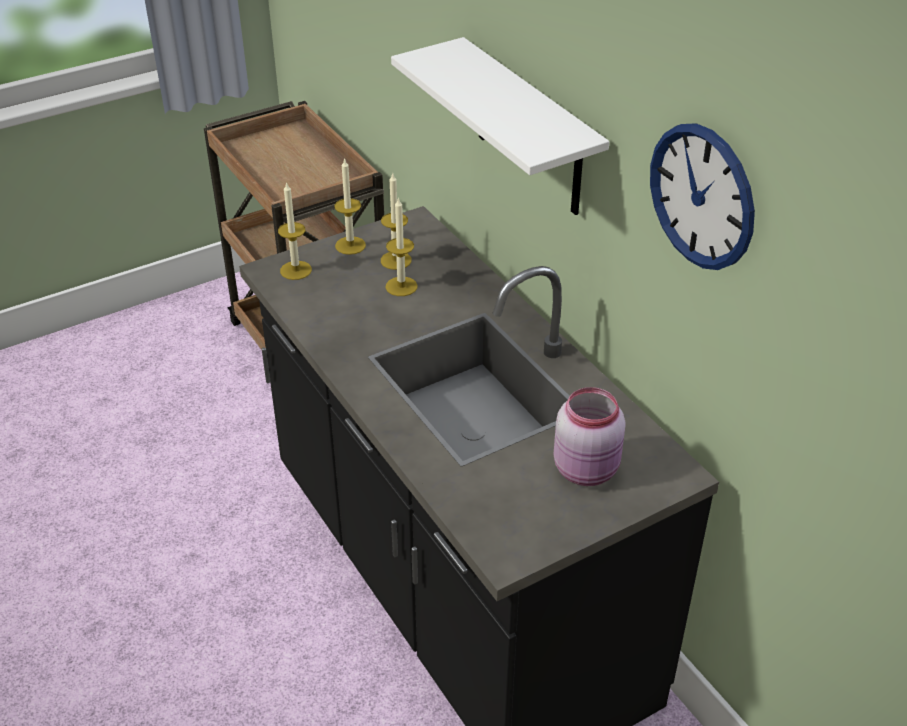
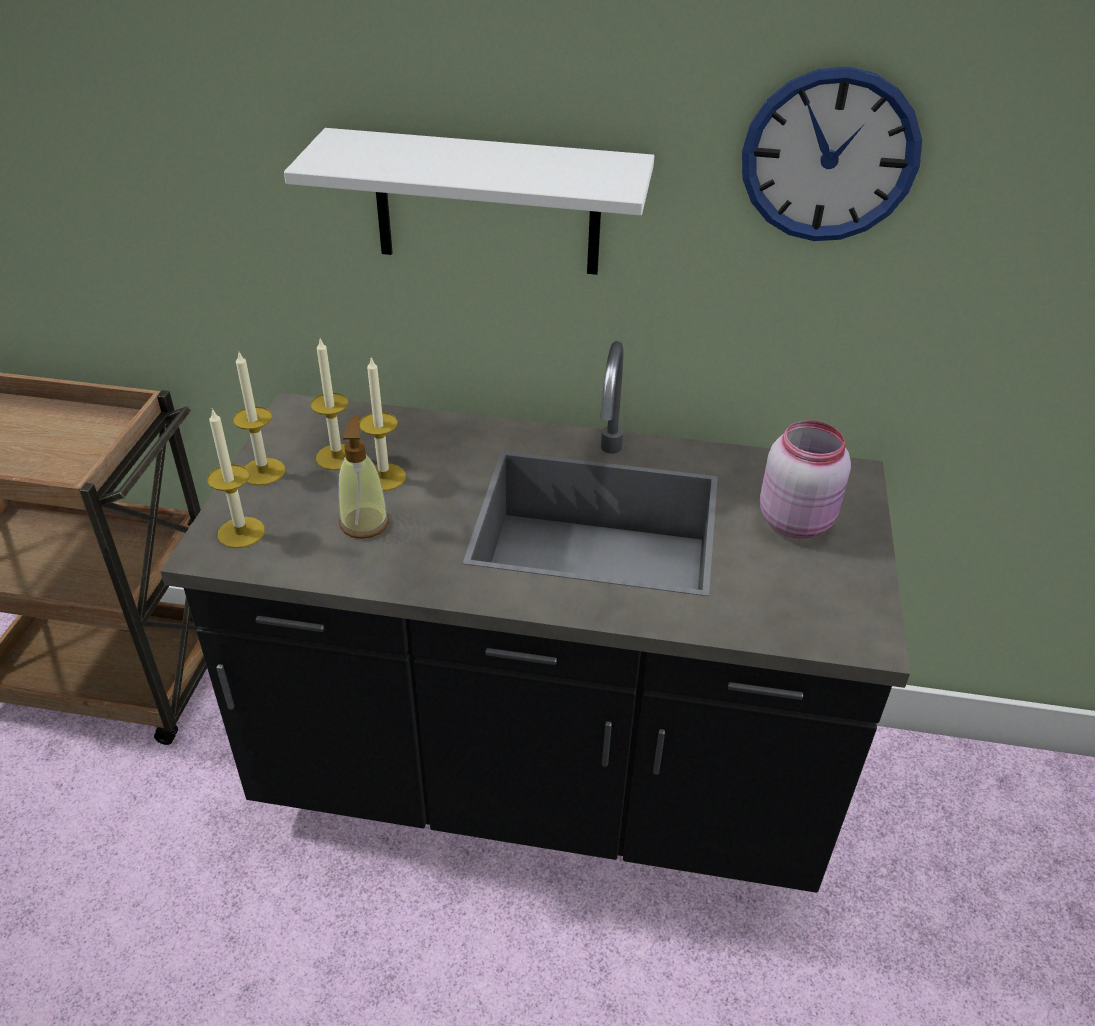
camera: 50 degrees left, 0 degrees up
(355, 303) = (364, 523): none -> soap dispenser

